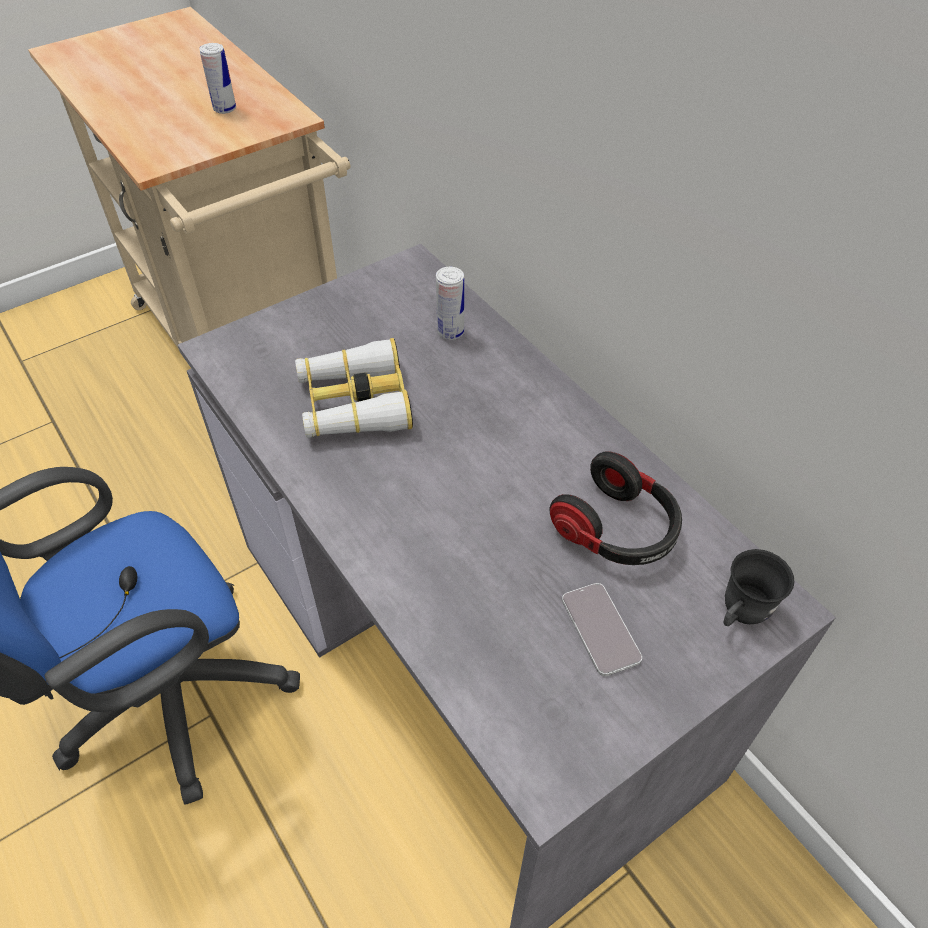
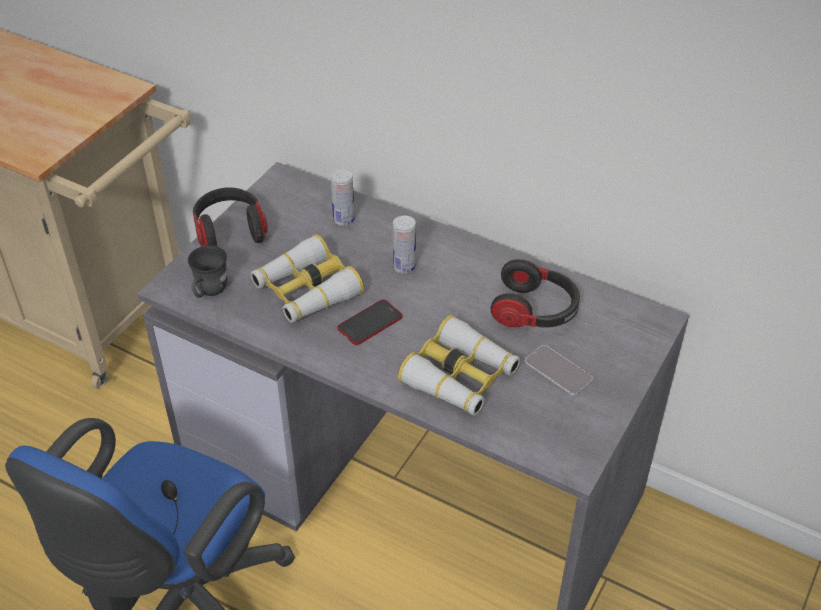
camera: 25 degrees left, 5 degrees down
(225, 109) = (63, 96): can -> can (404, 267)
(319, 305) = (230, 230): none -> headphones
(400, 470) = (370, 323): none -> phone
(466, 585) = (460, 377): none -> binoculars
(739, 615) = (634, 333): grey mug -> grey mug (209, 292)

